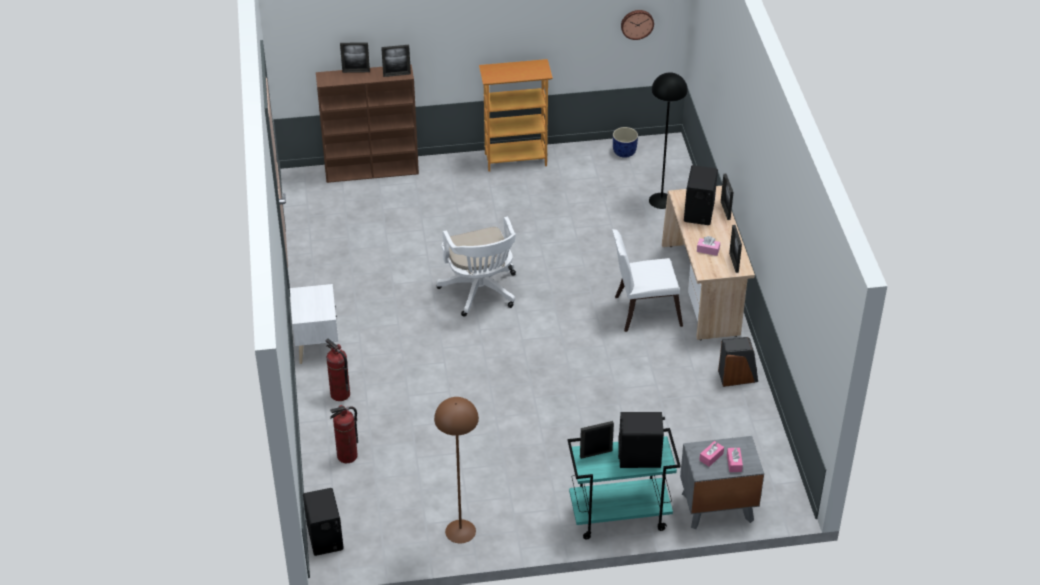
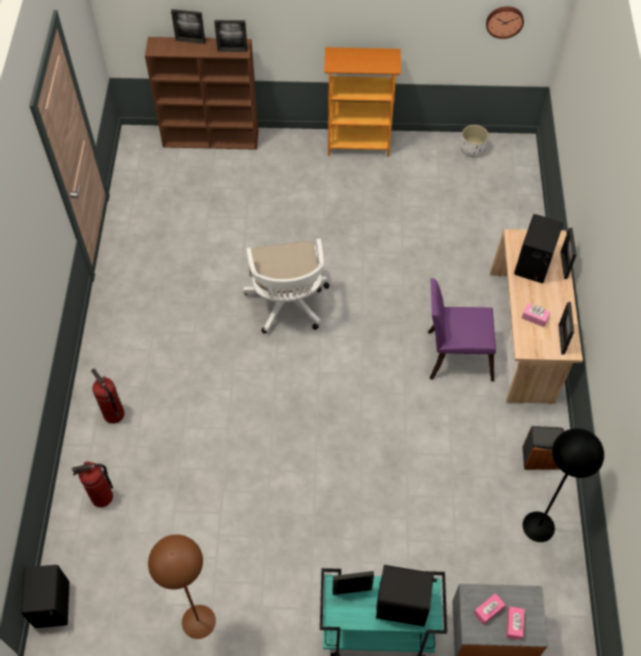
camera: 10 degrees right, 15 degrees up
(317, 344) = (106, 346): white nightstand -> none
(624, 152) = (472, 150): blue planter -> white planter
(643, 311) = (454, 354): white chair -> purple chair
(661, 200) = (500, 215): black floor lamp -> black floor lamp (539, 526)

